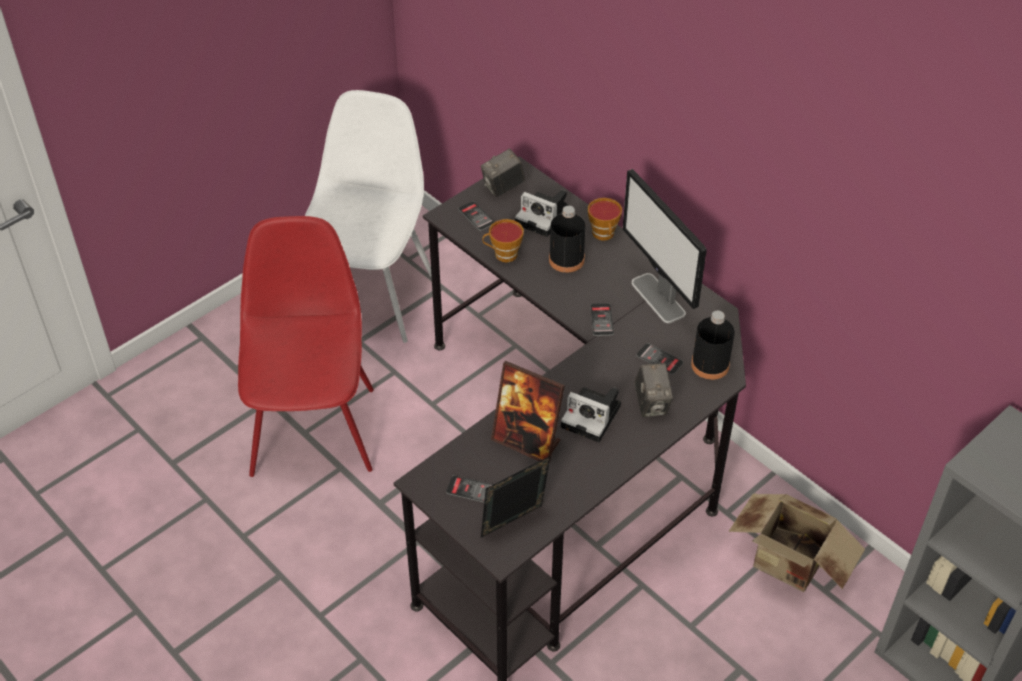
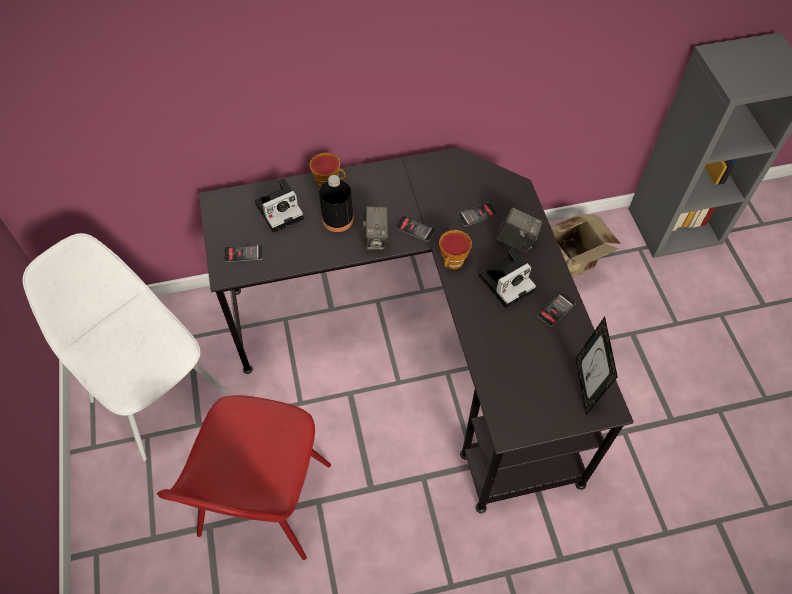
camera: 60 degrees left, 10 degrees up
(313, 428) = (264, 503): red chair -> red chair turned 105 degrees counterclockwise
(471, 490) = (535, 398): phone -> phone (556, 309)
(503, 187) = (225, 220): camera -> camera (376, 239)
(503, 255) = (301, 256): cup -> cup (452, 263)
(526, 441) = (507, 337): picture frame -> none
(658, 298) = (417, 185): monitor -> none
(710, 365) = (500, 189): black bottle -> none

